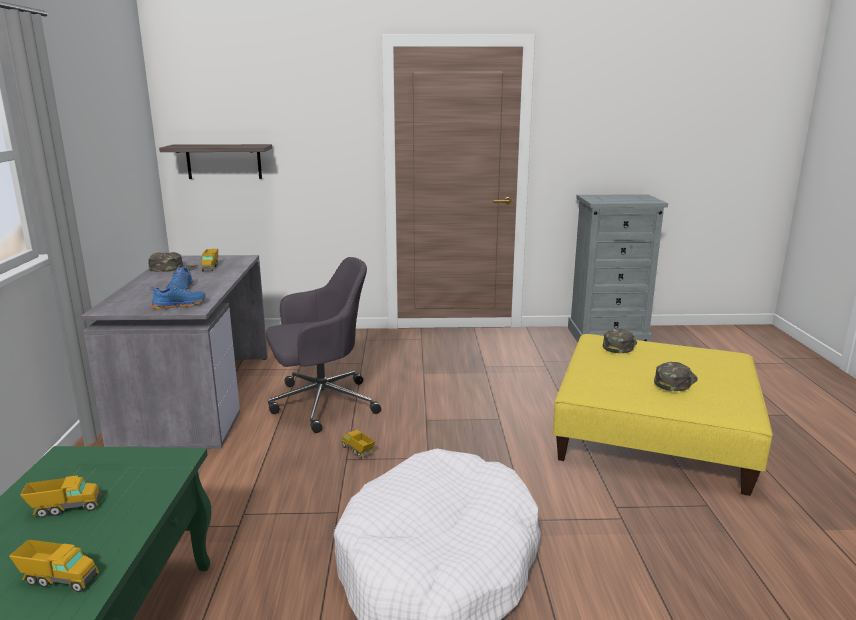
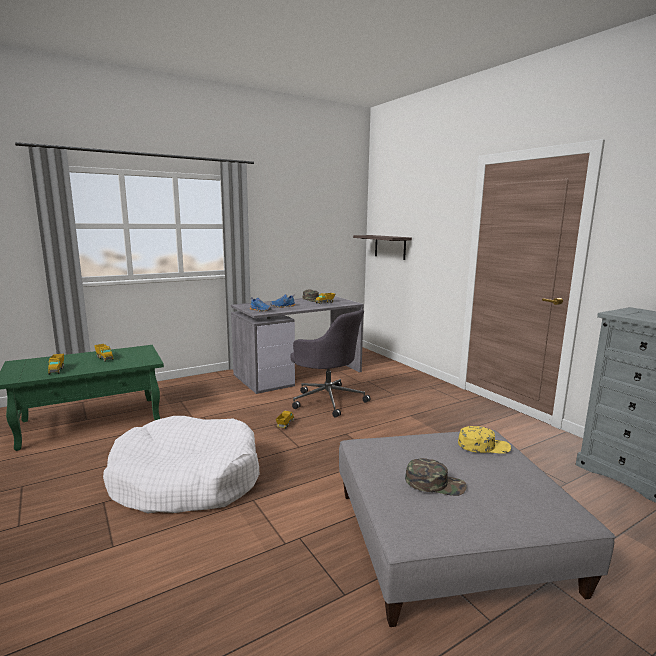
camera: 60 degrees right, 5 degrees down
(619, 345) = (483, 446): green cap -> yellow cap
(653, 433) = (448, 539): yellow ottoman -> grey ottoman

